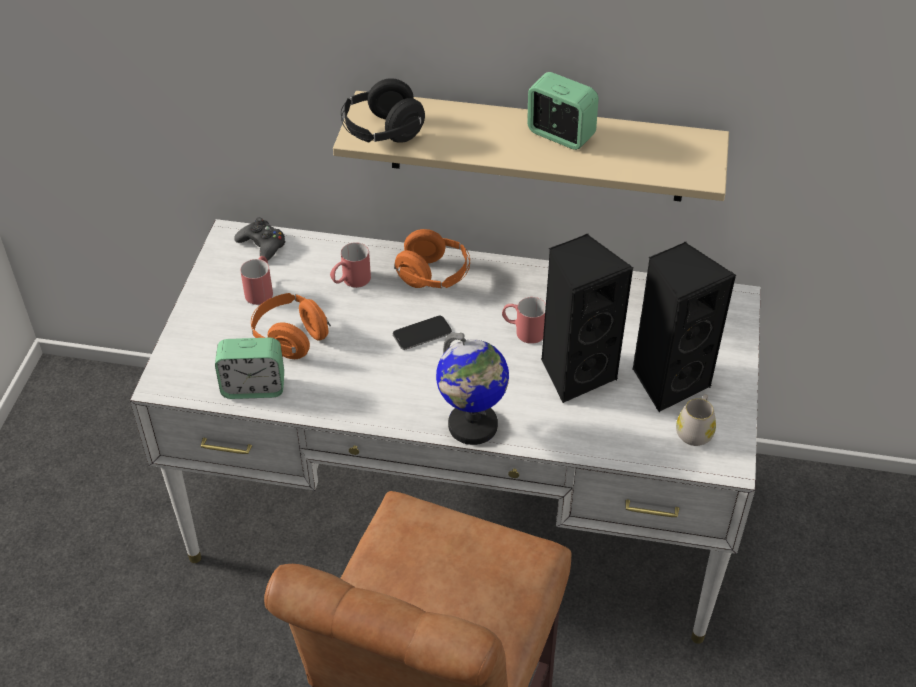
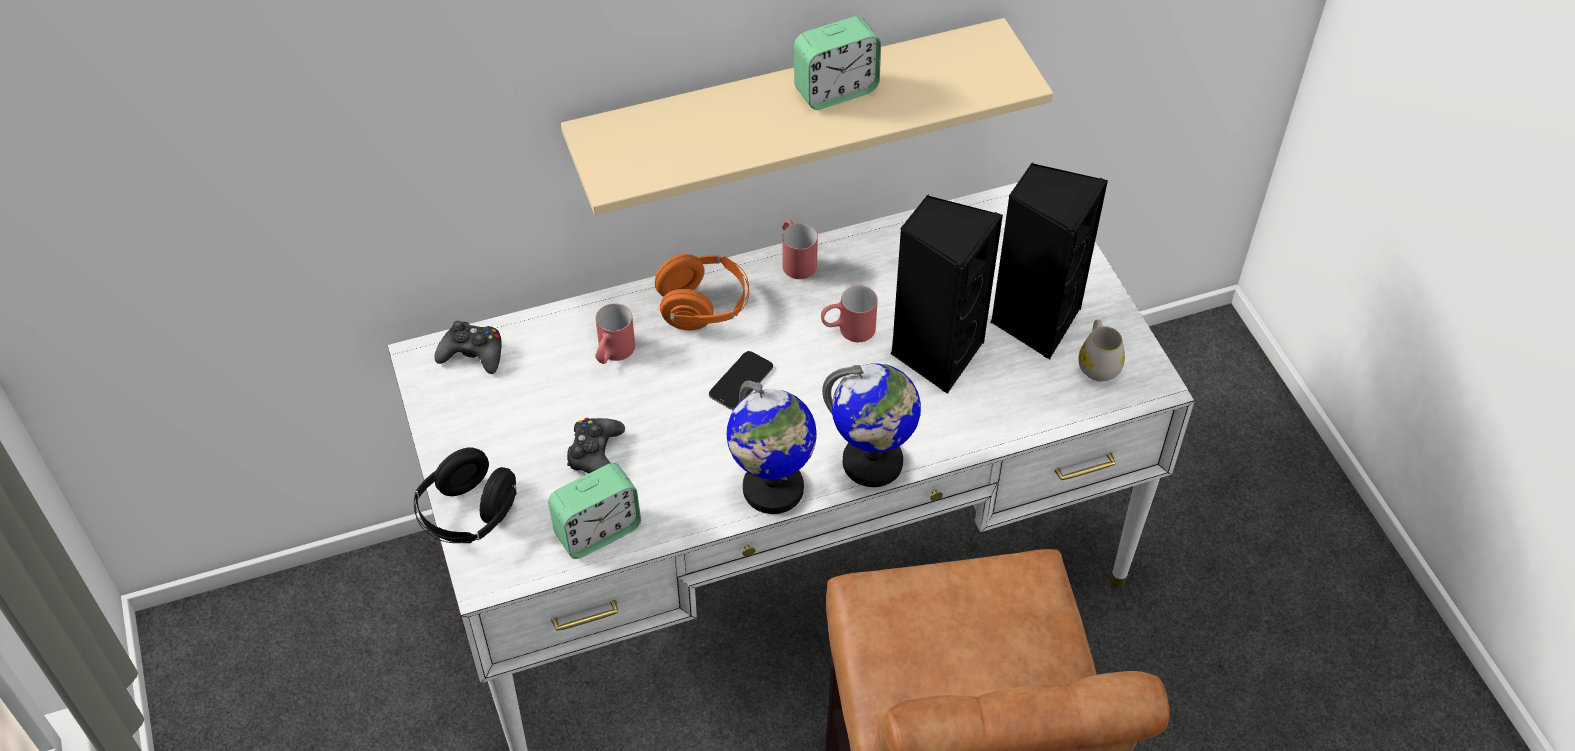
camera: 30 degrees left, 5 degrees up
(260, 289) = (514, 410): red mug -> red mug (796, 260)
(290, 338) = (595, 453): orange headphones -> black game controller
(382, 132) = (636, 165): black headphones -> black headphones (468, 514)
(389, 412) = (772, 489): none -> globe
(560, 135) = (836, 90): alarm clock -> alarm clock turned 150 degrees clockwise

